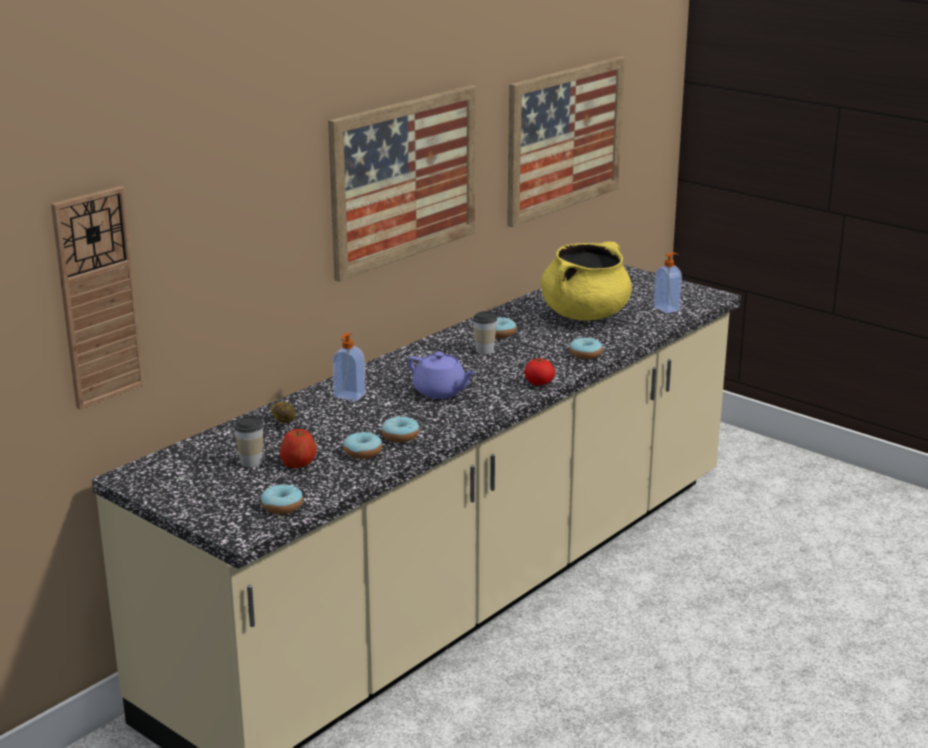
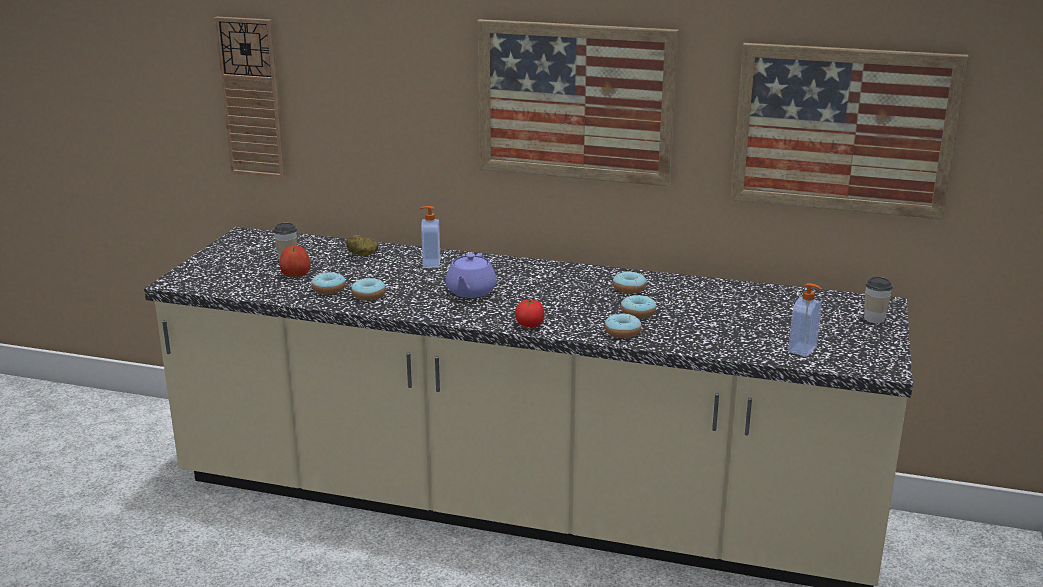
camera: 65 degrees right, 0 degrees up
(282, 506) = (220, 284): donut -> donut (638, 313)
(484, 350) = (581, 290): cup -> cup (874, 319)
(585, 315) = (727, 314): yellow cooking pot -> none

